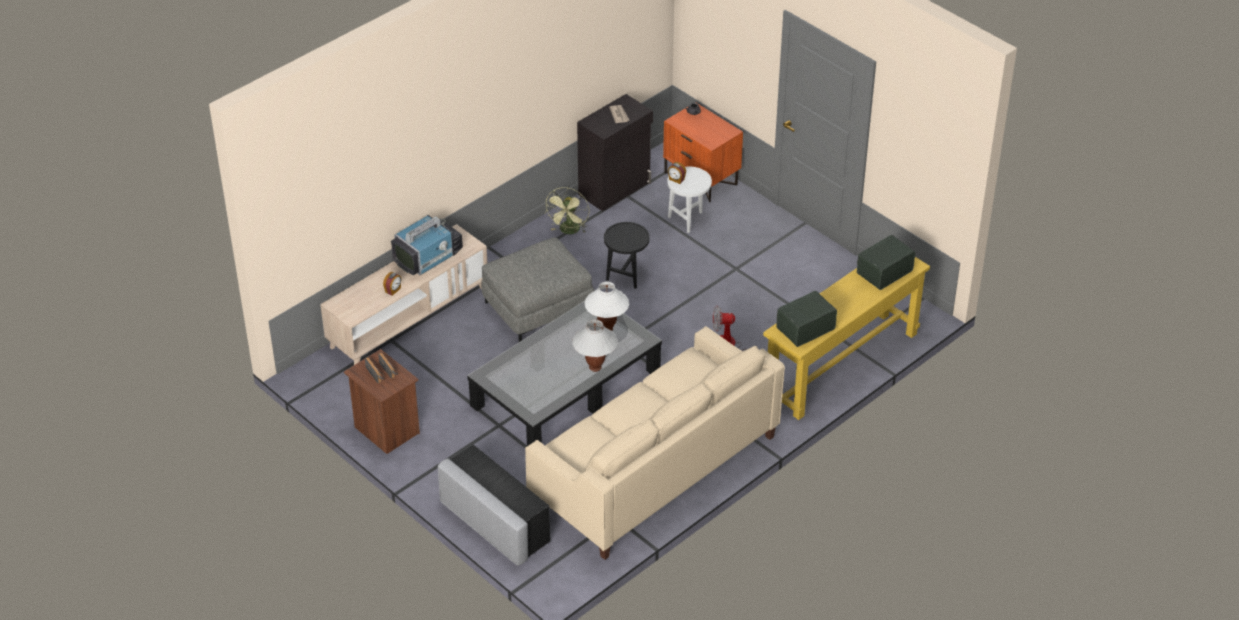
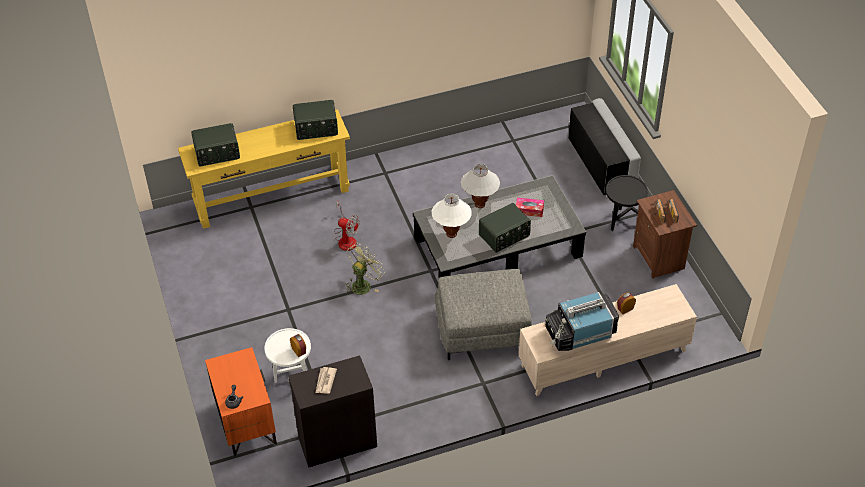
camera: 155 degrees left, 5 degrees up
(538, 378) = (529, 210): none -> tissue box
(550, 344) = (504, 236): none -> radio
(569, 231) = (410, 404): green fan -> green fan (363, 284)
(626, 275) = (387, 335): black side table -> black side table (622, 222)
(654, 469) = (466, 164): beige sofa -> none

